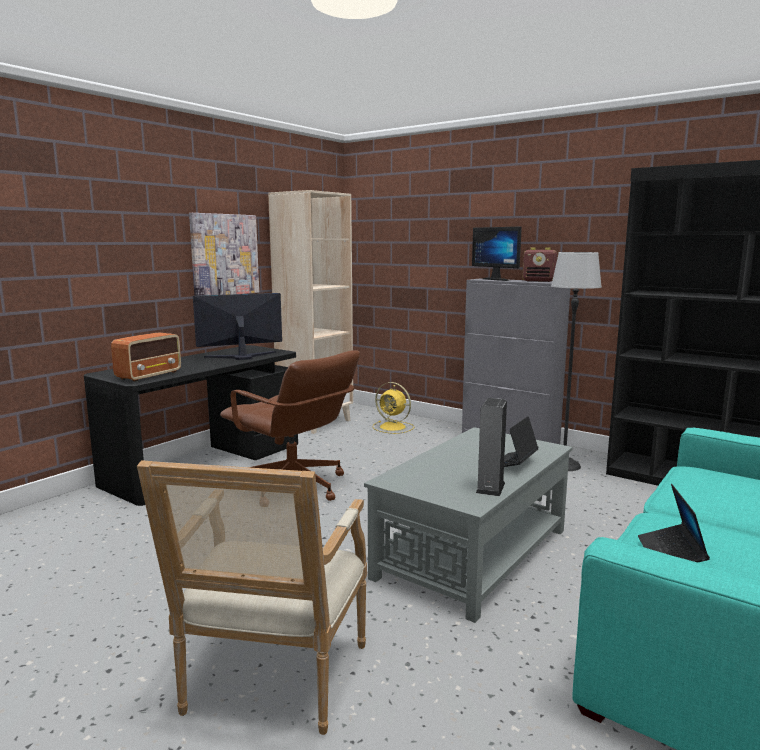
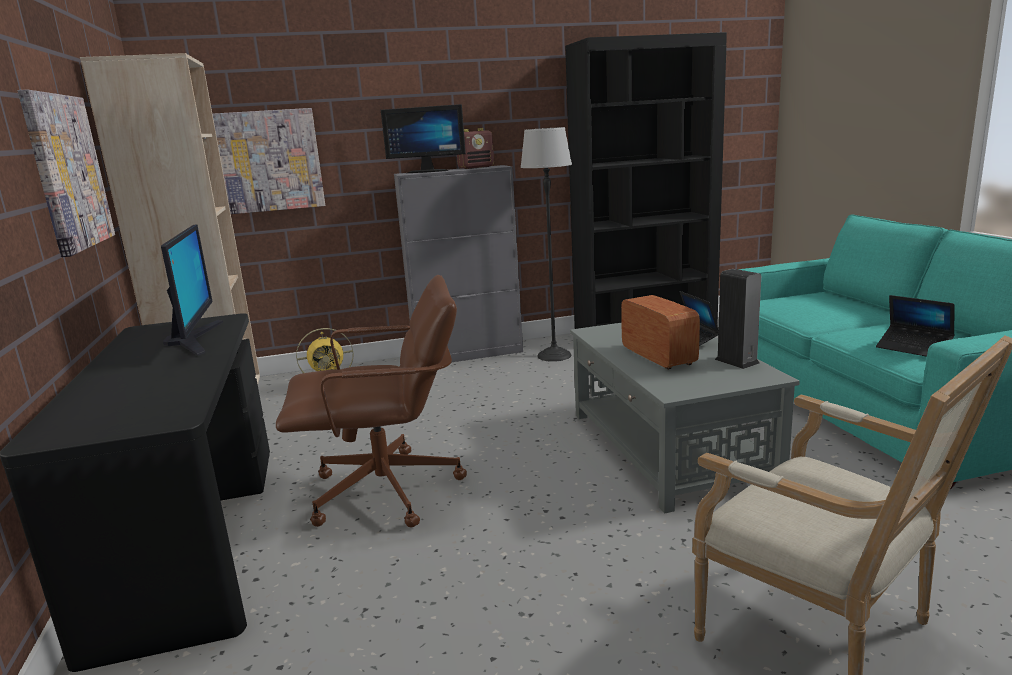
camera: 50 degrees left, 5 degrees up
(150, 375) = (162, 404): radio -> radio (658, 356)
(241, 356) = (195, 339): monitor -> monitor turned 150 degrees clockwise
(405, 259) = (269, 161): none -> picture

